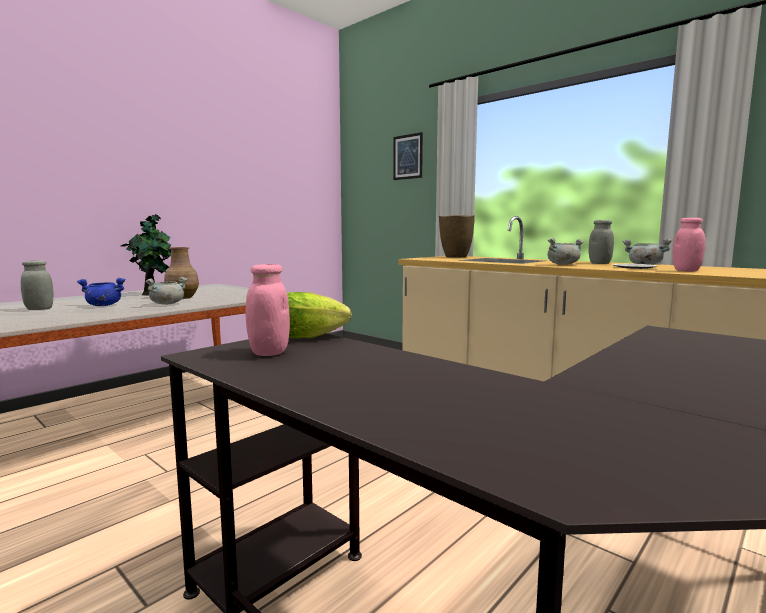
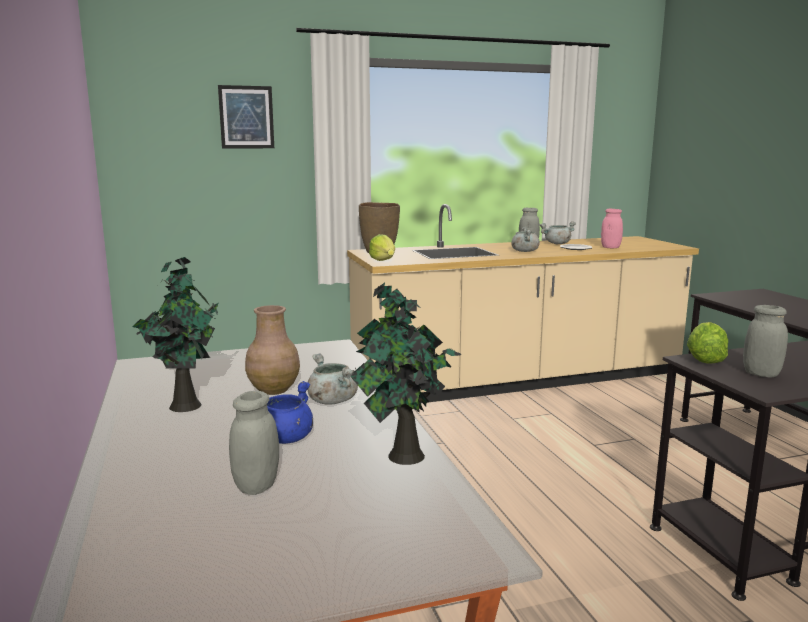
camera: 60 degrees left, 5 degrees up
(73, 318) = (402, 457): none -> potted plant
(269, 352) = (761, 374): pink jar -> grey jar
(423, 258) = (383, 261): none -> lettuce

